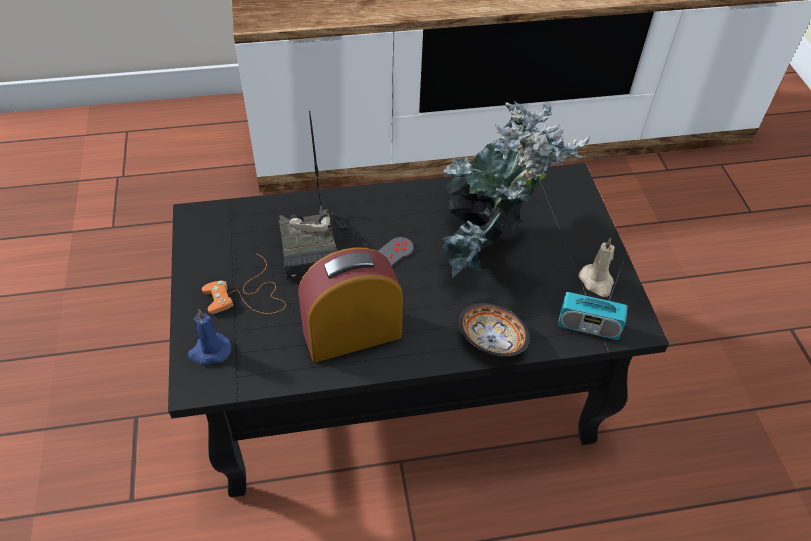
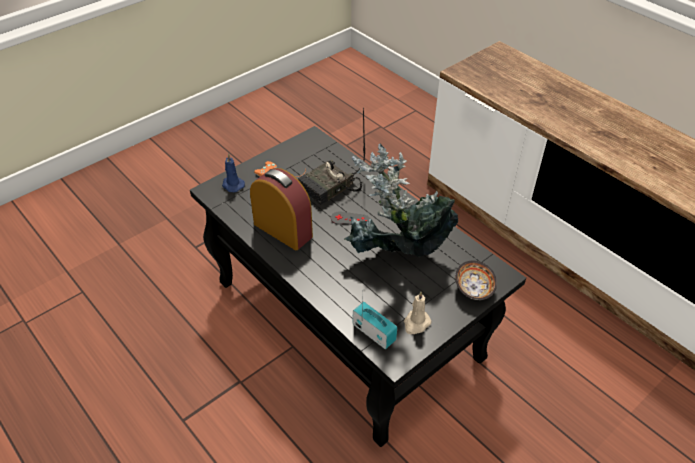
camera: 60 degrees right, 5 degrees down
(491, 340) = (324, 290): bowl -> bowl (474, 289)
(588, 326) = (374, 332): radio -> radio turned 150 degrees clockwise

